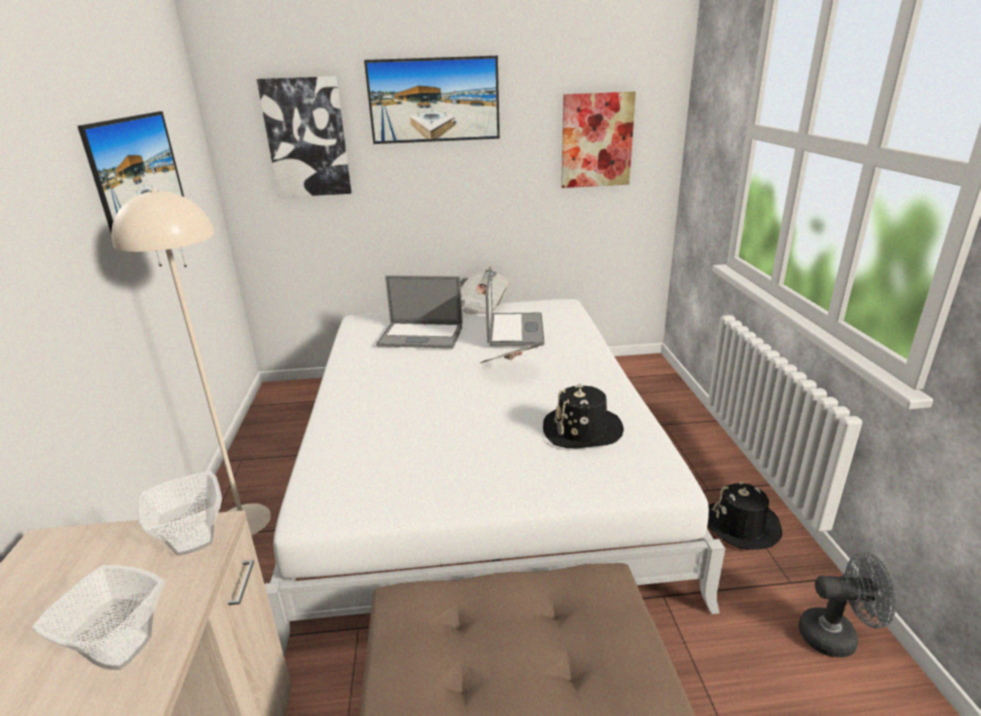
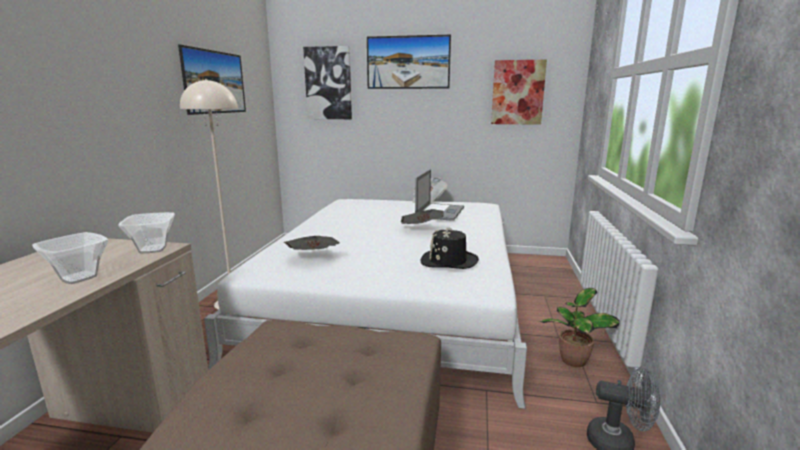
camera: 15 degrees right, 10 degrees down
(392, 457) = (313, 258): none -> newspaper
(421, 336) = (376, 210): laptop -> none
(740, 525) = (572, 361): black hat -> potted plant

